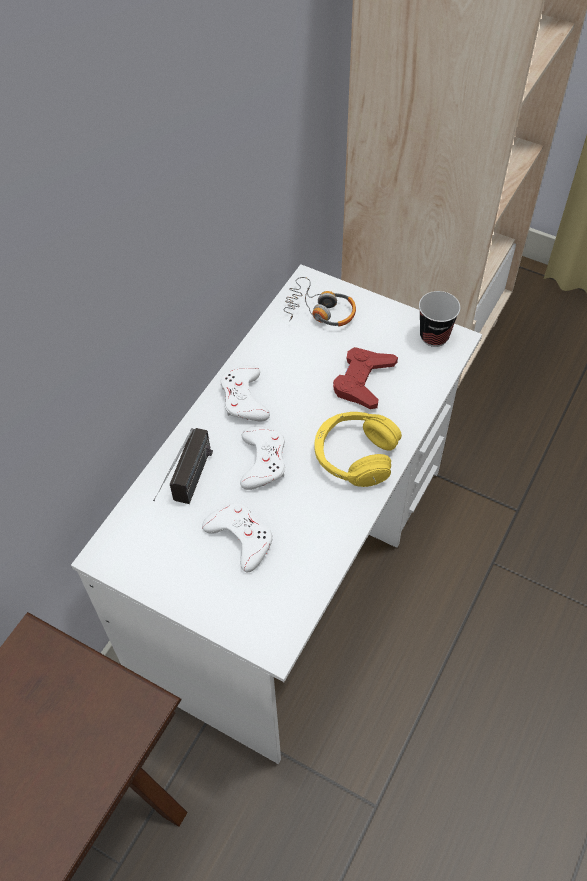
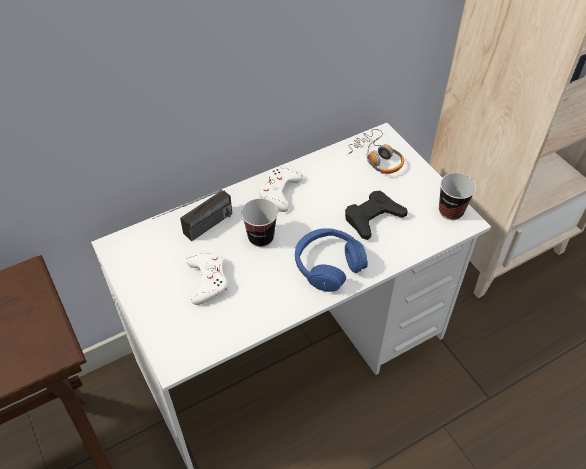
camera: 30 degrees right, 5 degrees down
(263, 461) = (261, 237): white game controller -> cup
(355, 455) = (328, 265): yellow headphones -> blue headphones
(363, 381) = (373, 218): red game controller -> black game controller

